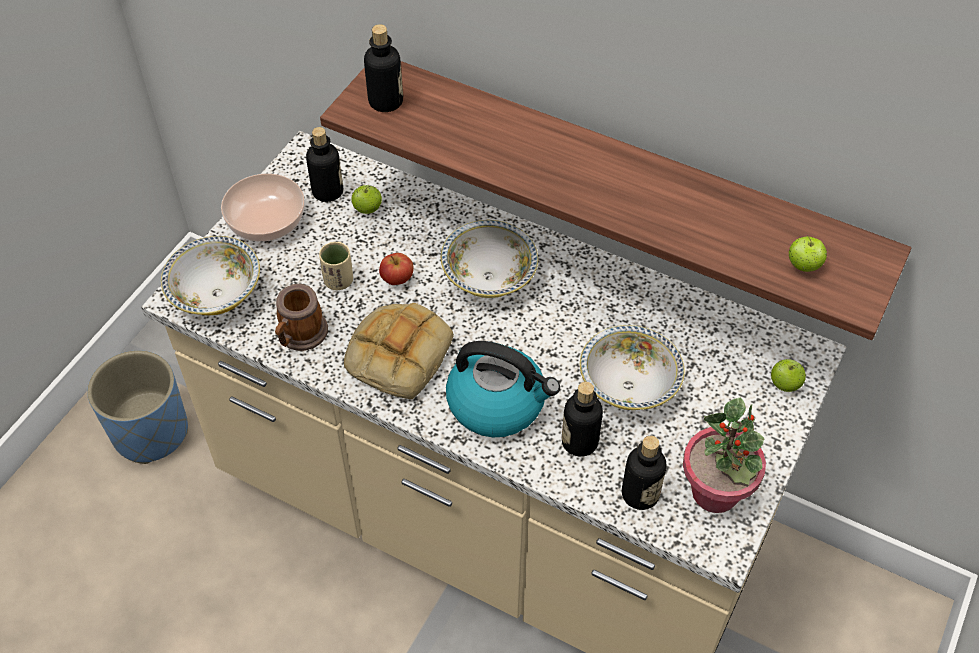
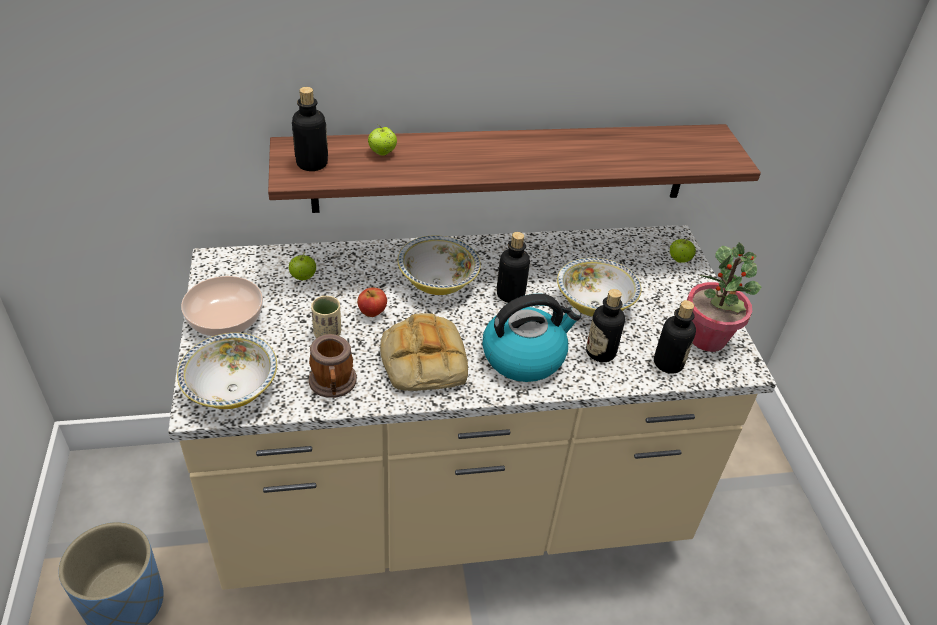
camera: 40 degrees left, 10 degrees down
(328, 191) = (259, 279): bottle -> bottle (510, 294)
(803, 266) = (685, 154): apple -> apple (382, 153)

